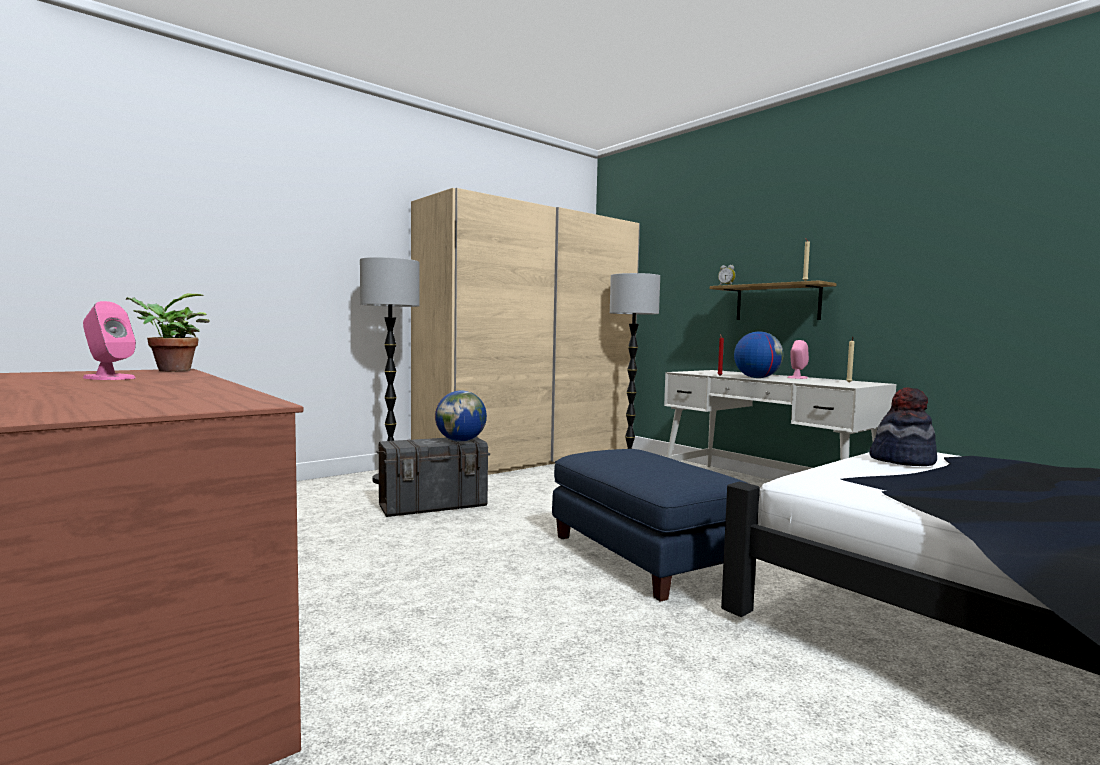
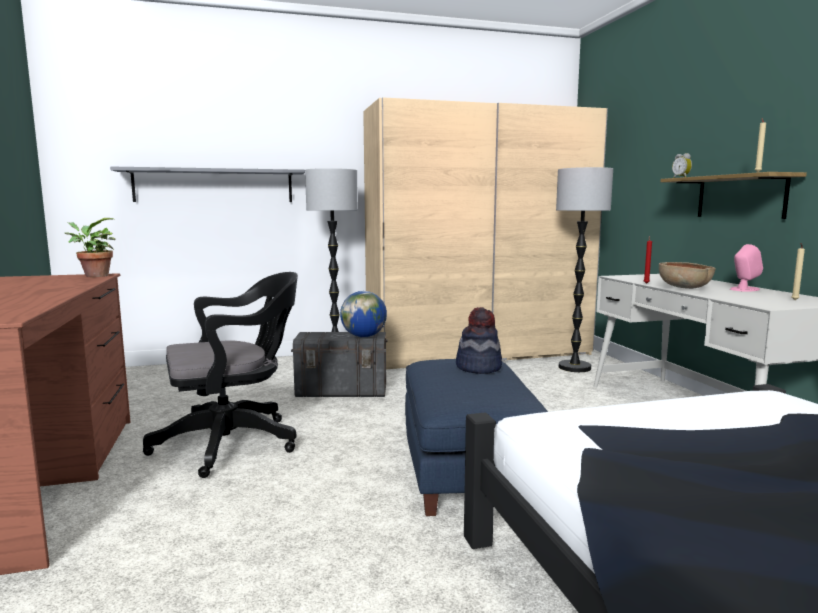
camera: 25 degrees right, 5 degrees up
(109, 378) = (29, 284): pink speaker -> none
(236, 270) = (214, 186): none -> grey shelf
(372, 571) = (234, 442): none -> black office chair
(757, 378) = (684, 288): globe -> brown bowl
(902, 460) = (719, 411): hat -> hat (478, 367)

